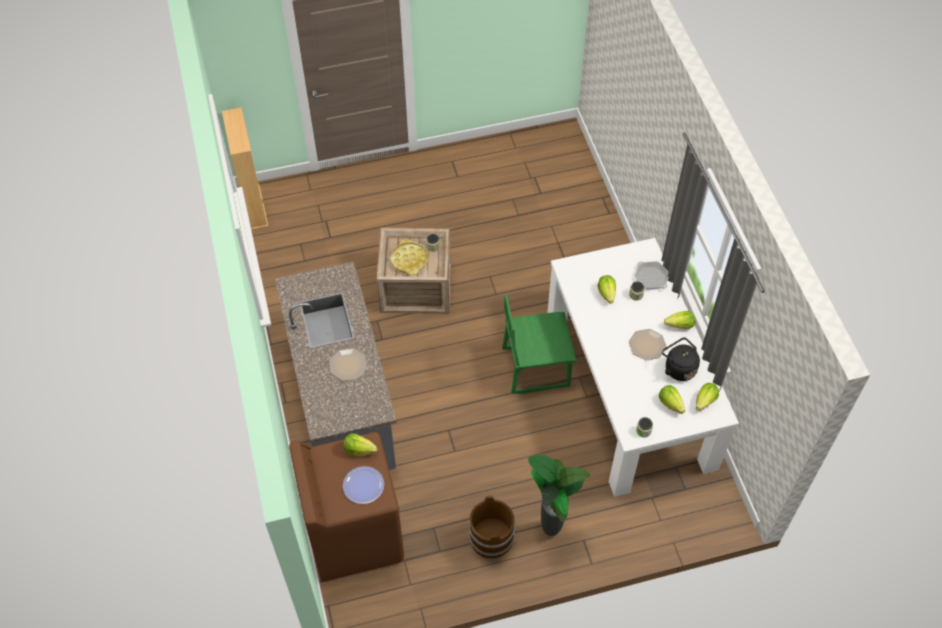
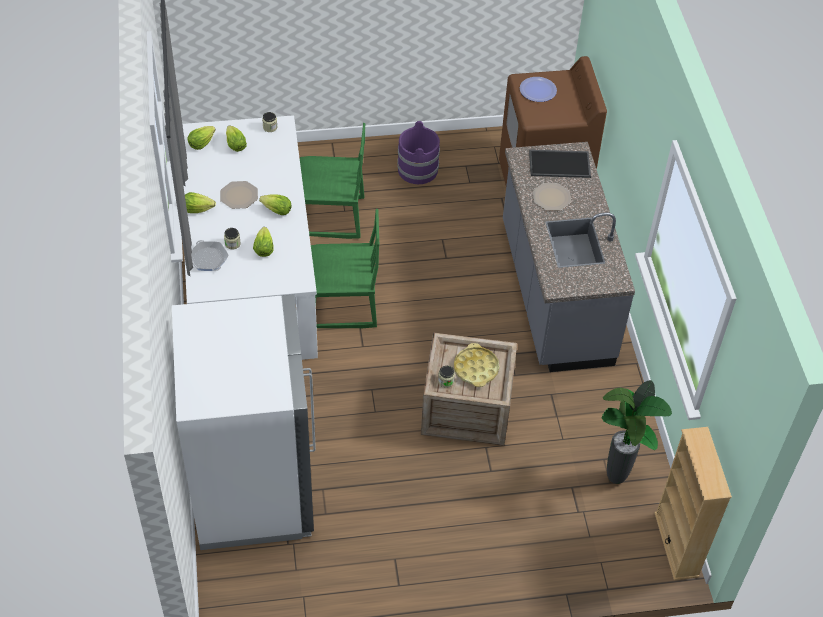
camera: 175 degrees left, 5 degrees down
(339, 407) = (560, 163): none -> tray
(359, 449) = (541, 115): lettuce -> lettuce (277, 211)
(491, 538) = (417, 169): brown bucket -> purple bucket
(550, 528) = (363, 170): potted plant -> potted plant (617, 479)
(569, 210) = (253, 488): none -> white fridge
(569, 462) = (331, 217): none -> green chair
(678, 368) = (215, 172): black kettle -> none

